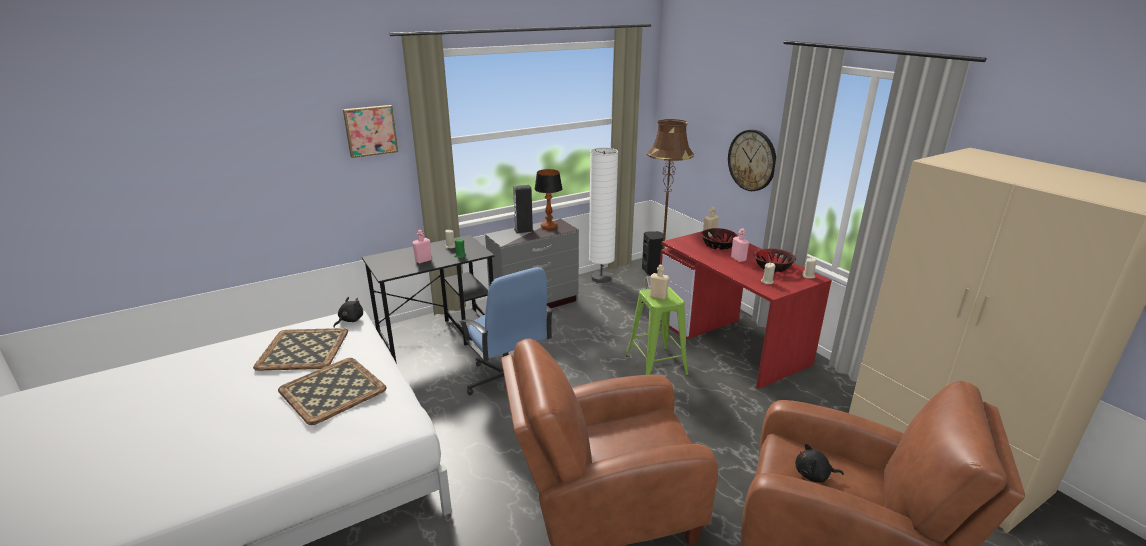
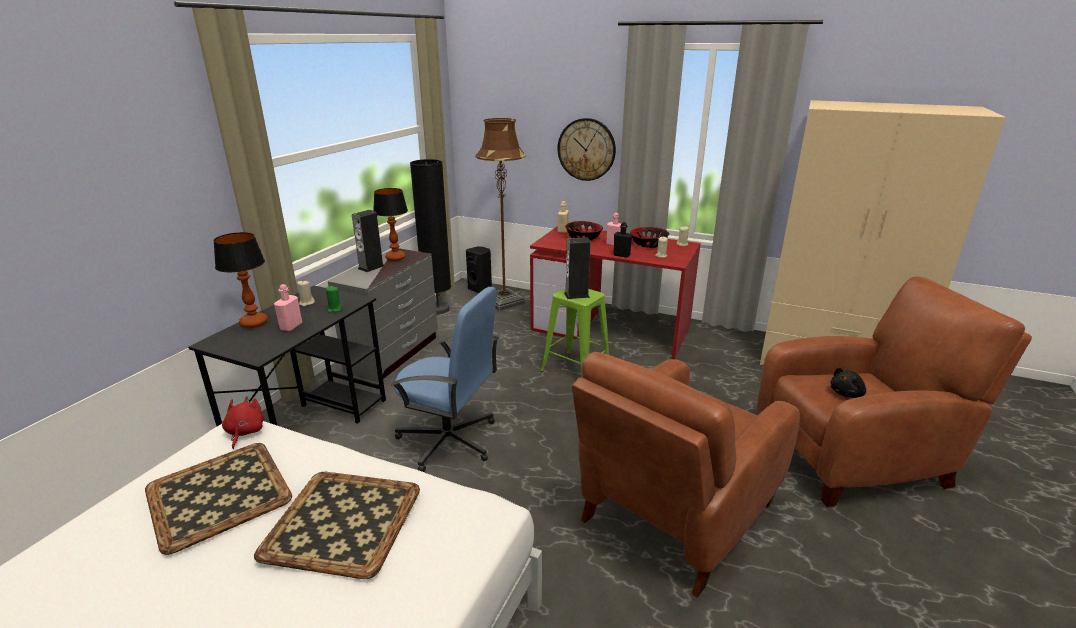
camera: 35 degrees left, 0 degrees up
(350, 320) = (245, 432): black plush toy -> red plush toy
(370, 130) = (159, 156): picture -> none
(408, 251) = (254, 322): none -> table lamp
(601, 278) = (438, 309): white floor lamp -> black floor lamp
(658, 296) = (576, 295): beige bottle -> speaker
(729, 271) = (621, 255): none -> black bottle

